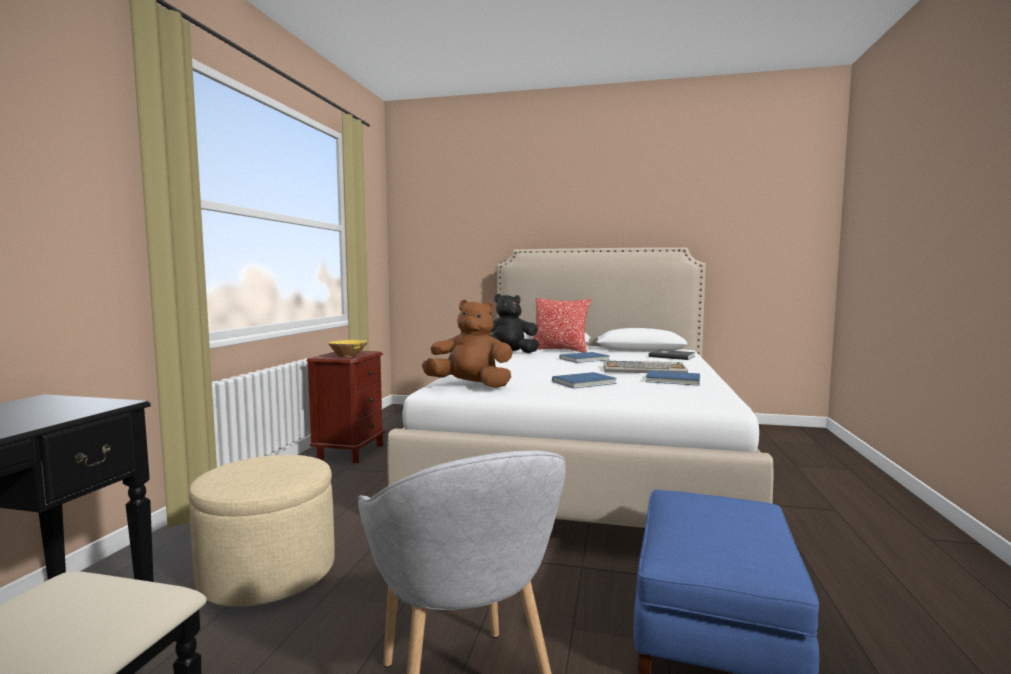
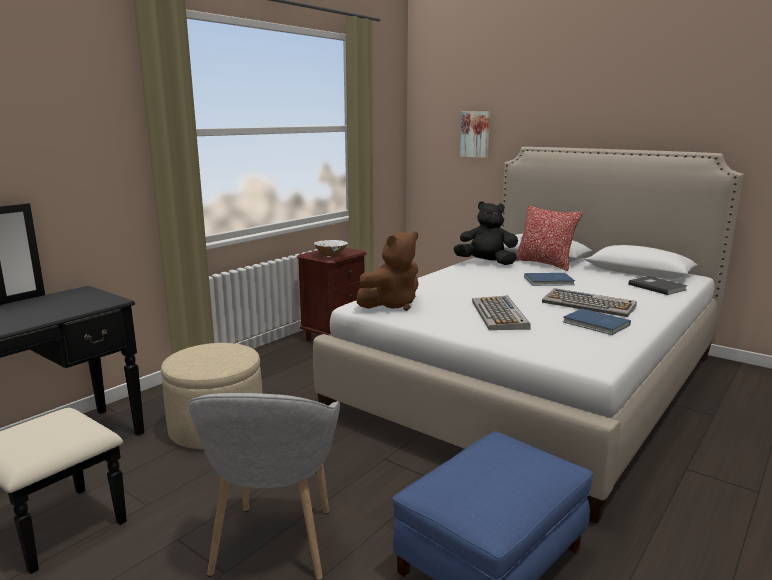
camera: 25 degrees right, 10 degrees up
(348, 356) = (330, 256): yellow bowl -> white bowl
(463, 241) = (475, 134): none -> picture
(471, 385) = (391, 305): brown plush toy -> brown plush toy turned 105 degrees clockwise
(585, 382) = (500, 315): blue book -> keyboard

